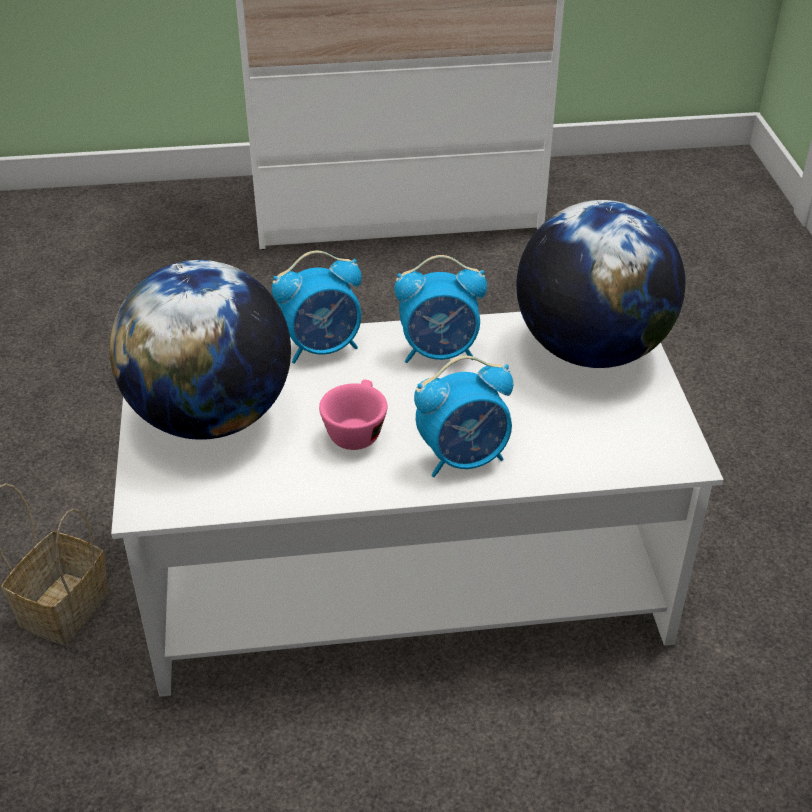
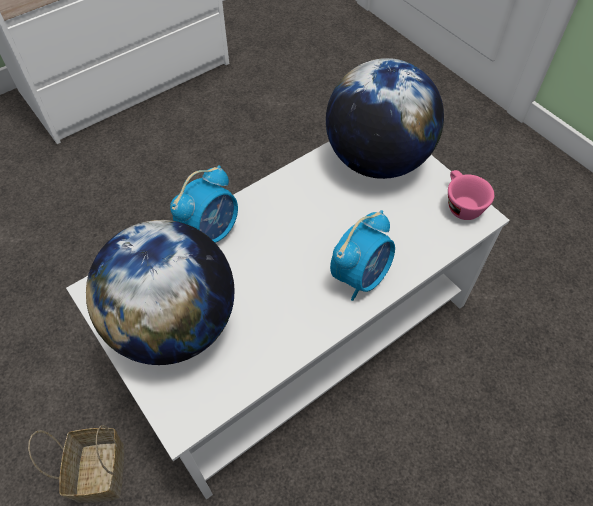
camera: 30 degrees left, 15 degrees up
(356, 430) = (279, 287): pink cup -> pink cup (460, 204)
(440, 352) = (289, 202): alarm clock -> none

